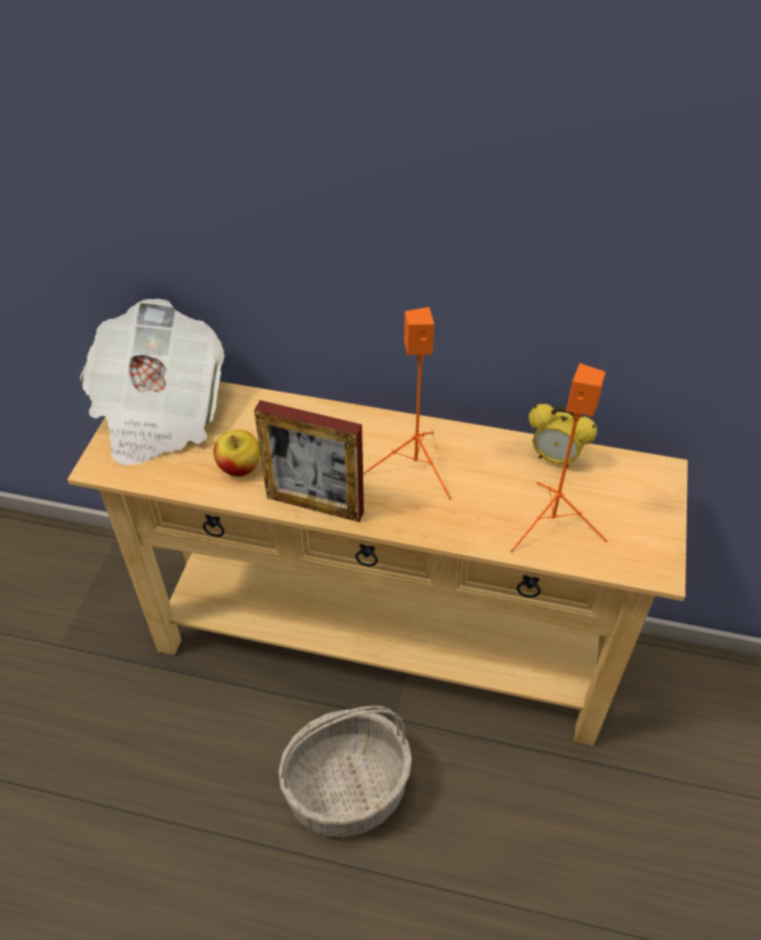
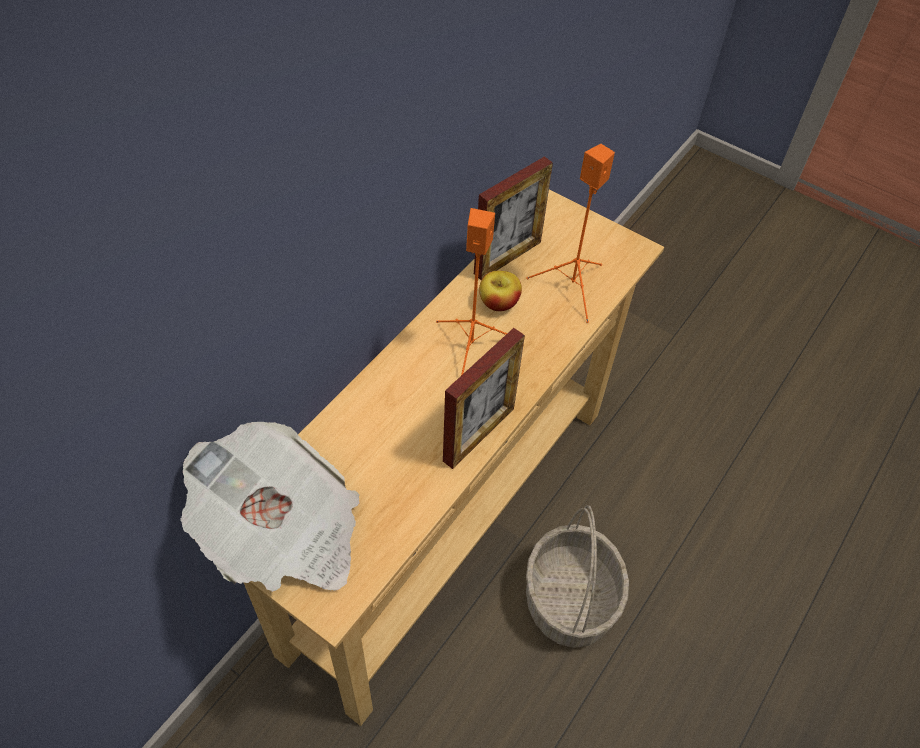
camera: 70 degrees left, 5 degrees up
(239, 467) = (402, 479): apple -> apple (498, 303)
(555, 459) = (507, 258): alarm clock -> picture frame

